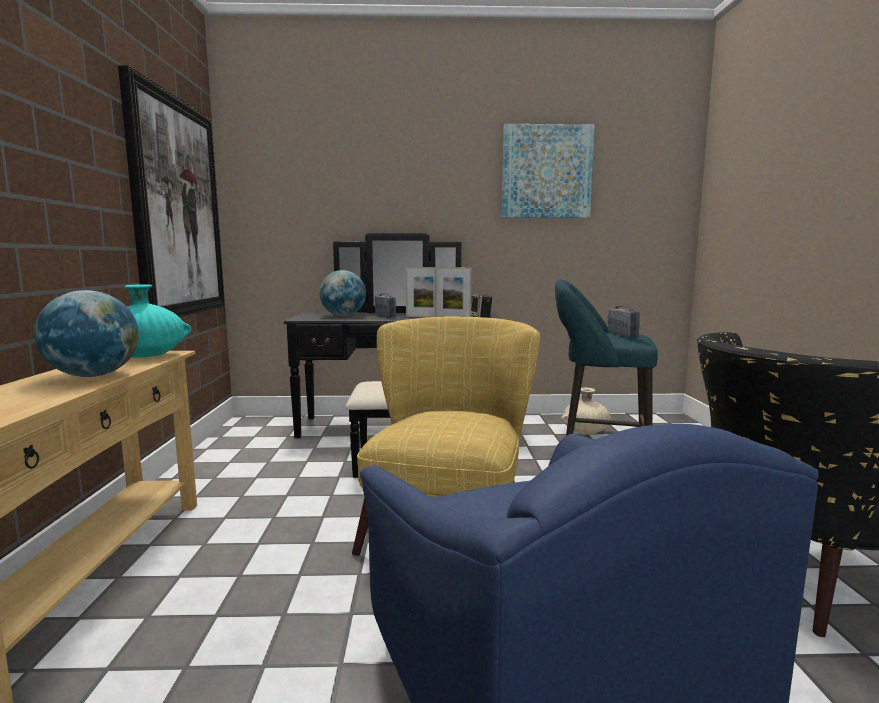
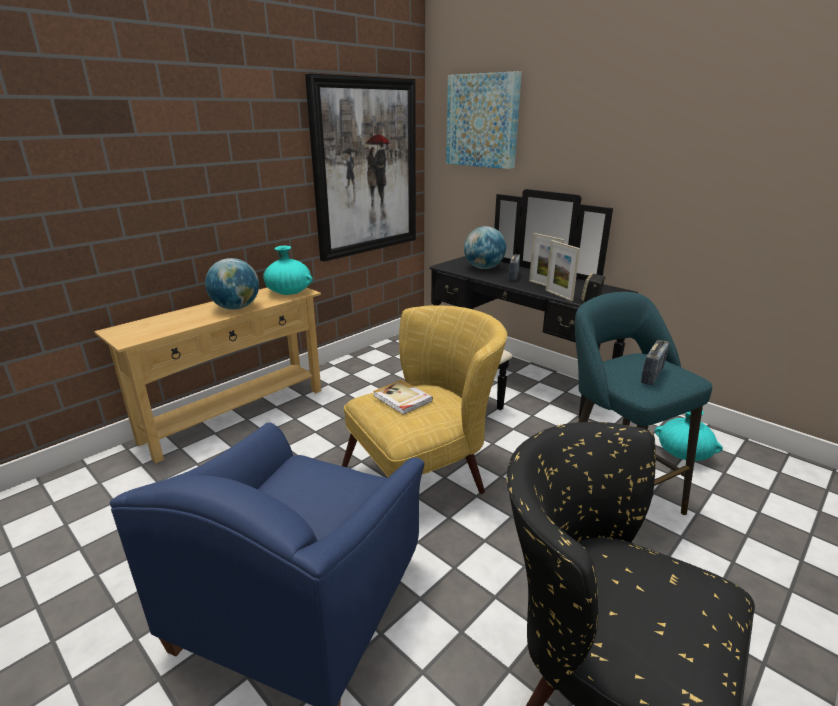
camera: 45 degrees right, 15 degrees up
(436, 419) = (402, 399): none -> book
(546, 172) = (740, 127): picture -> picture (482, 121)
(585, 432) = (683, 454): beige vase -> turquoise vase

